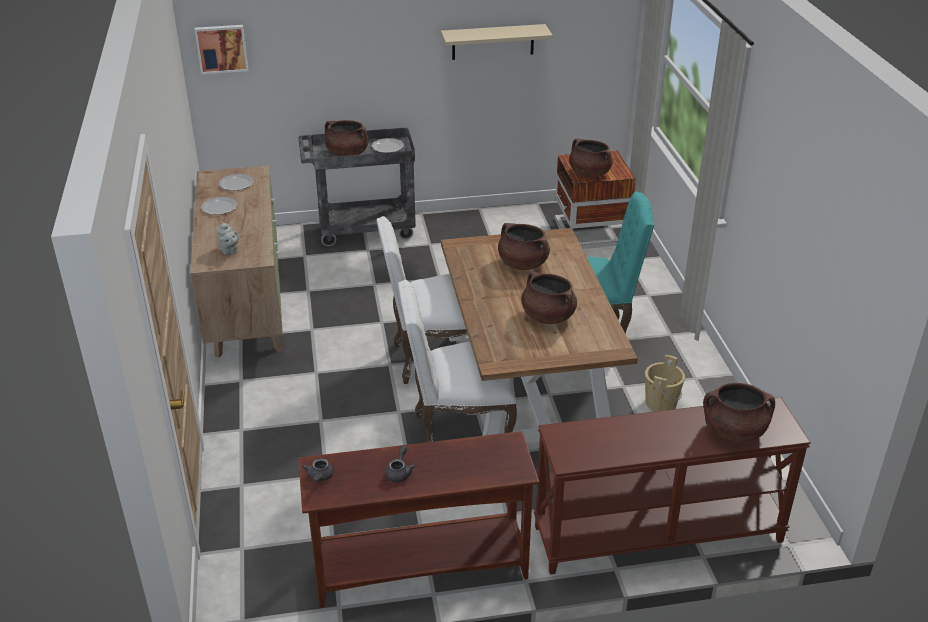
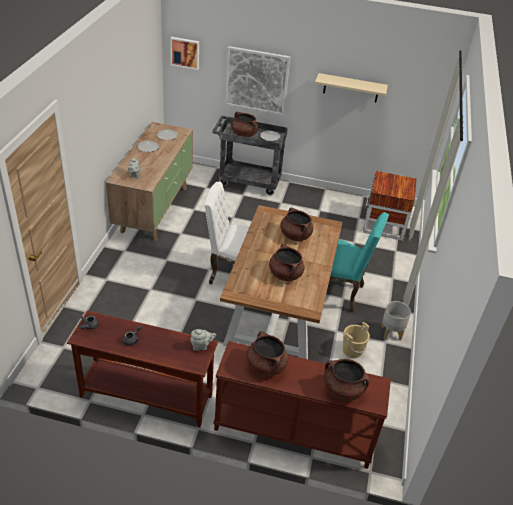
camera: 20 degrees right, 5 degrees up
(346, 66) = (257, 81): none -> picture
(460, 432) = (221, 324): white chair -> none
(505, 445) = (201, 346): none -> grey teapot
(589, 173) = (386, 188): brown cooking pot -> brown cooking pot (265, 365)
(695, 364) = (391, 333): none -> grey planter

